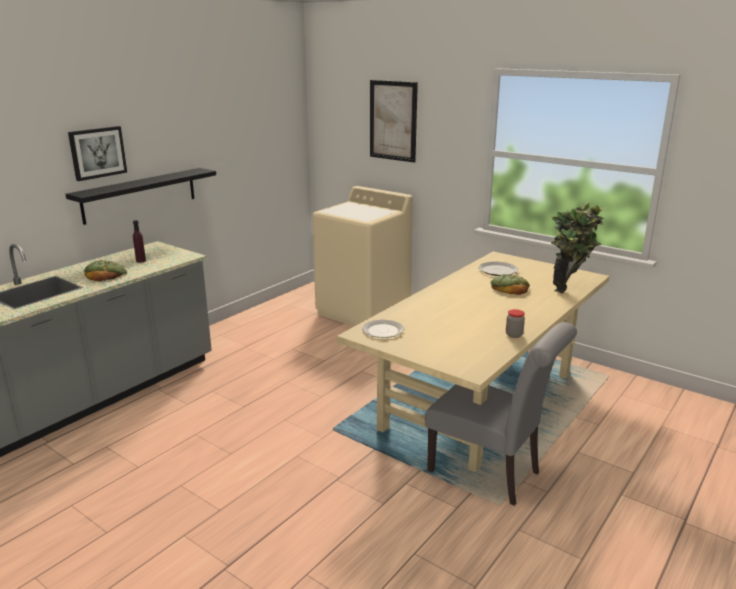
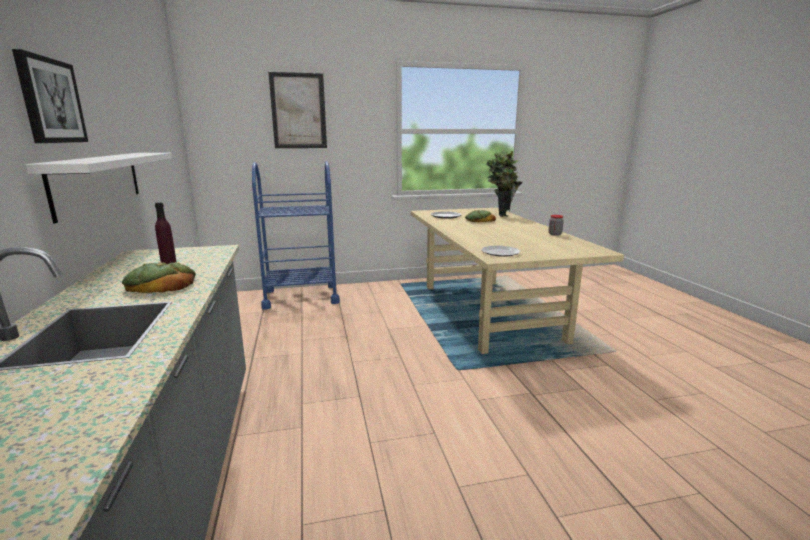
camera: 50 degrees left, 5 degrees down
(140, 195) = (99, 181): black shelf -> white shelf
(363, 311) = (301, 296): beige washing machine -> blue cart
(490, 474) = (577, 340): grey chair -> none

